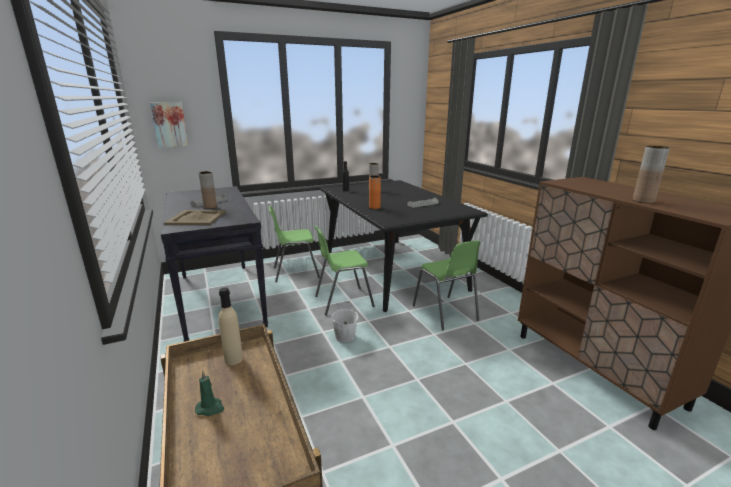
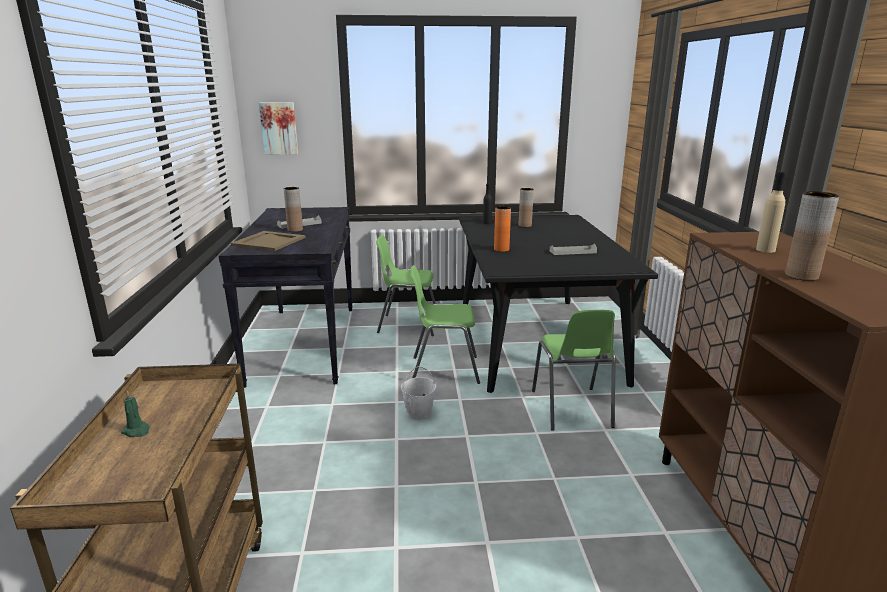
camera: 20 degrees right, 0 degrees up
(233, 359) = (193, 393): beige bottle -> beige bottle (765, 250)

